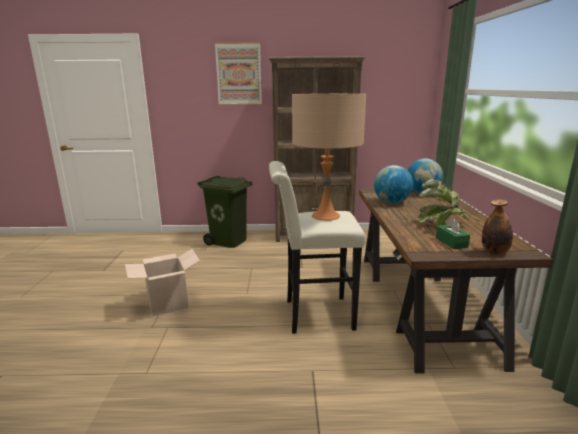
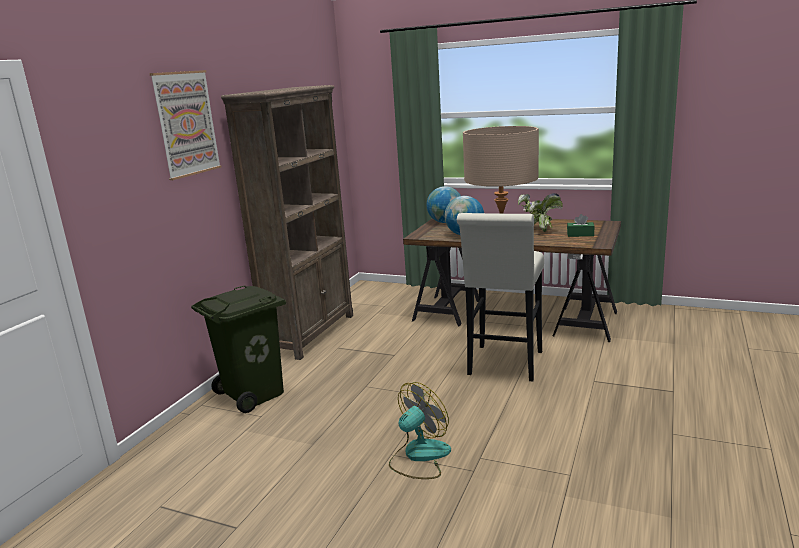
camera: 65 degrees left, 0 degrees up
(168, 304) = (419, 456): cardboard box -> fan
(494, 252) = (604, 229): bottle -> none

